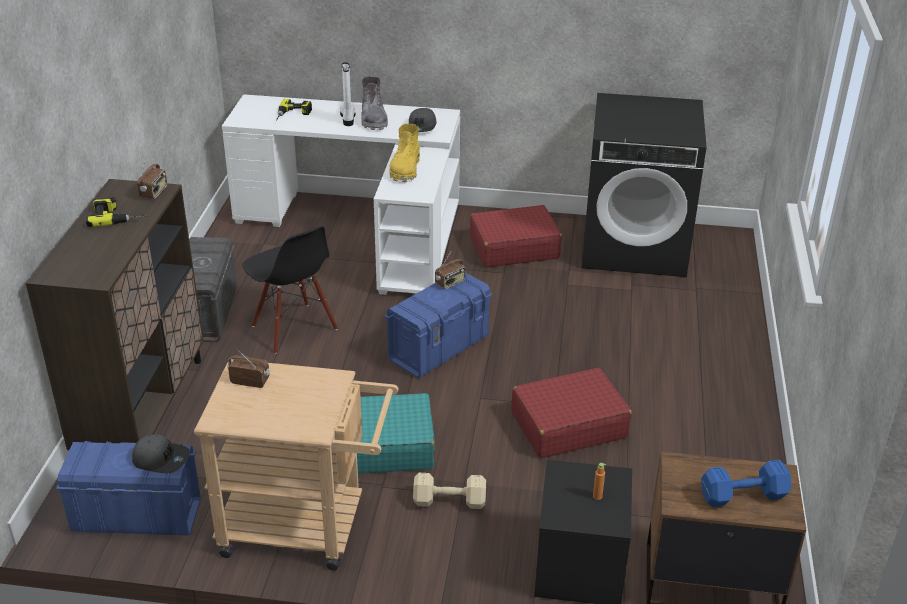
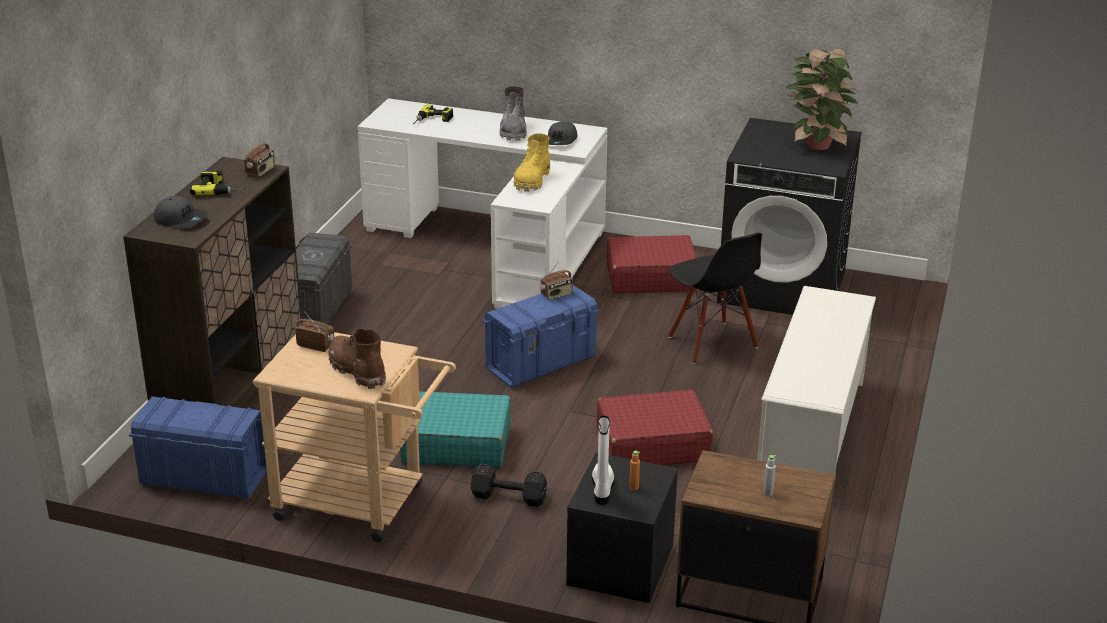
camera: 10 degrees right, 5 degrees down
(161, 459) = (229, 418): grey cap -> grey cap (181, 220)
(294, 328) = (399, 332): black chair -> black chair (711, 343)
(302, 407) = (357, 370): none -> brown boot
(348, 118) = (487, 127): white boot -> white boot (602, 488)
(448, 500) = (507, 496): beige dumbbell -> black dumbbell
(668, 117) = (816, 146): none -> potted plant
(709, 394) = (812, 431): none -> white shoe rack
(741, 495) = (768, 493): blue dumbbell -> grey bottle

